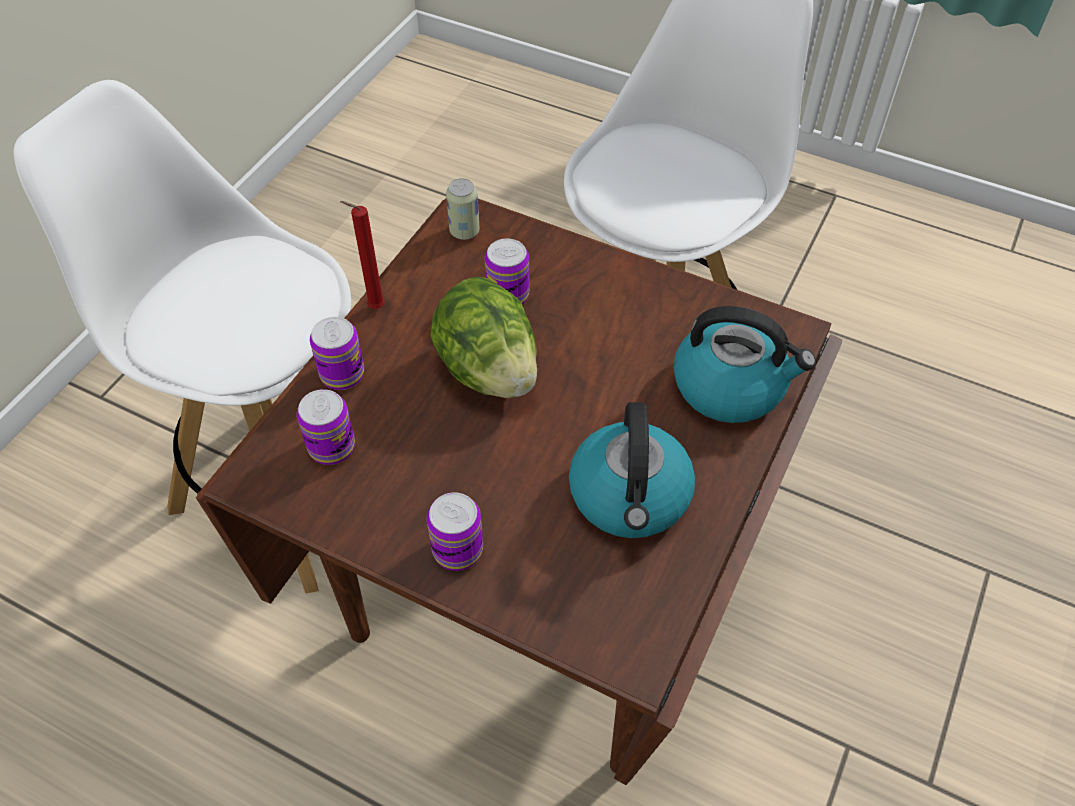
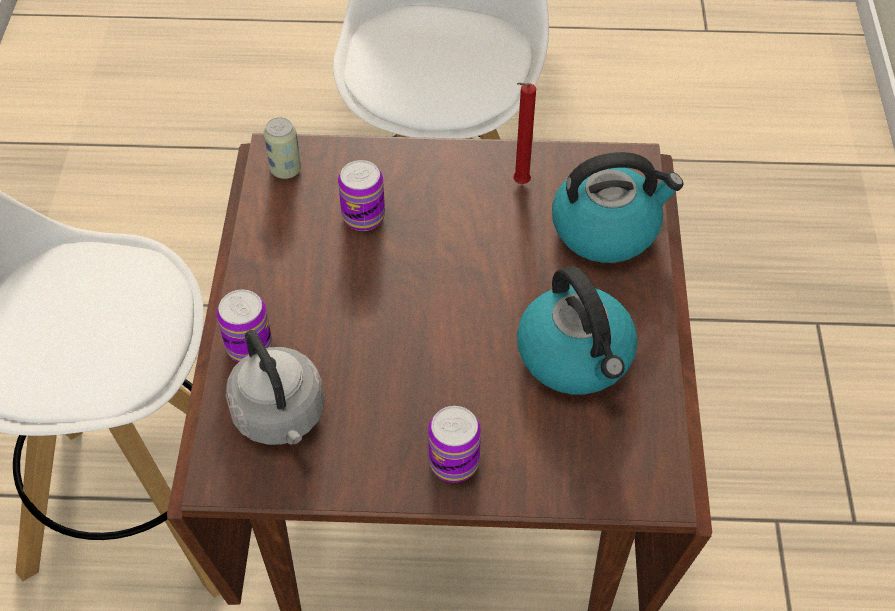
camera: 25 degrees left, 0 degrees up
(332, 447) = (281, 417): can -> grey kettle
(373, 308) = (241, 273): red candle -> red candle (519, 184)
(488, 370) = (386, 292): lettuce -> none

